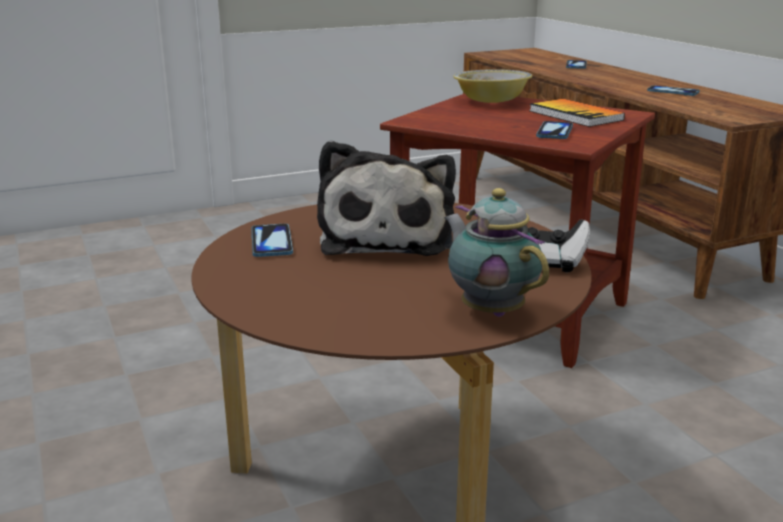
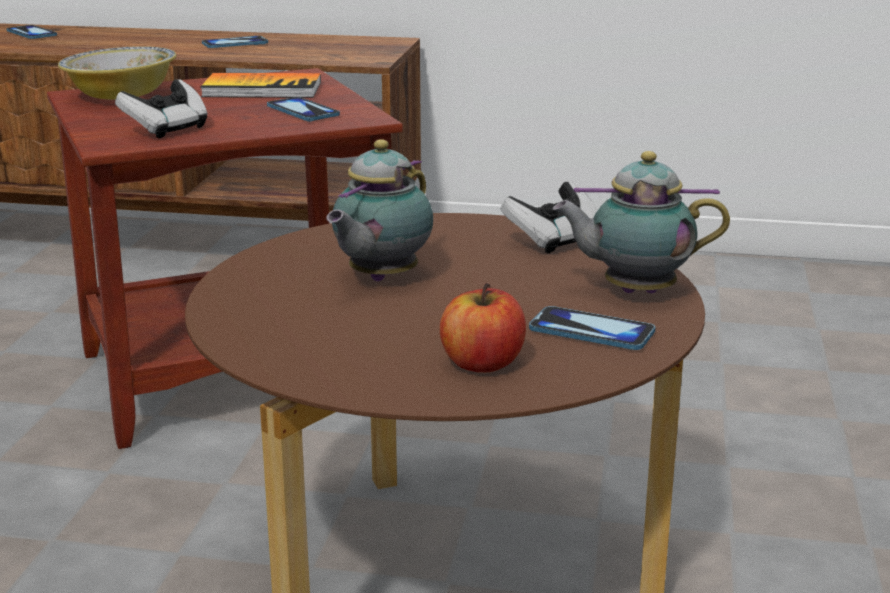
camera: 55 degrees left, 0 degrees up
(271, 242) = (290, 335): phone -> phone (591, 331)
(295, 297) = (482, 363): none -> apple
(387, 237) = (379, 278): plush toy -> teapot
(456, 121) = (166, 129): none -> game controller

